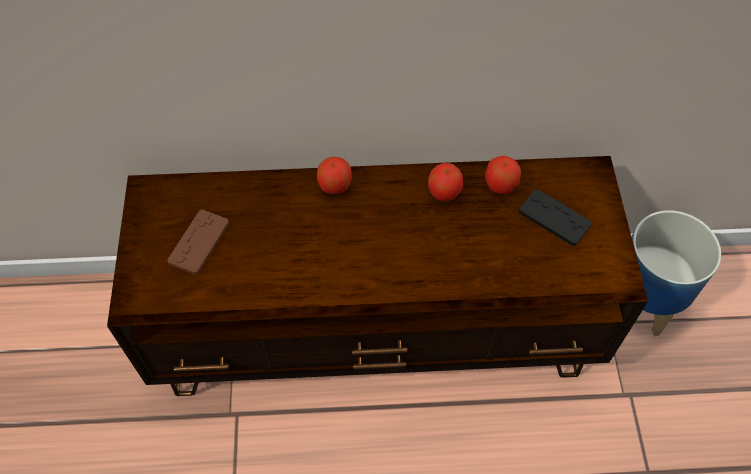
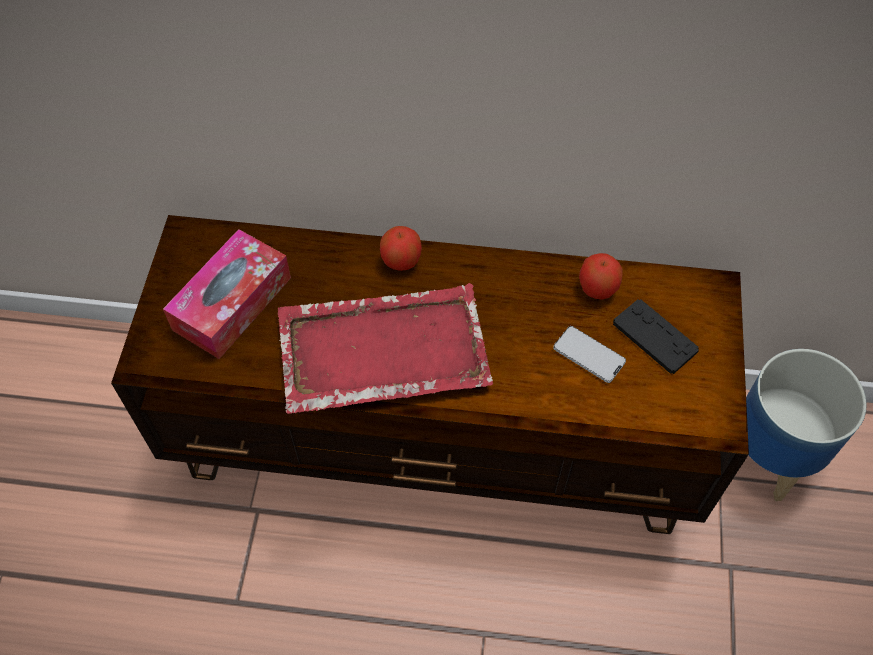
camera: 10 degrees right, 0 degrees up
(199, 242) = (232, 303): brown game controller -> tissue box
(333, 263) = (381, 351): none -> red tray
(444, 192) = (528, 287): apple -> none
(505, 241) = (589, 355): none -> phone

